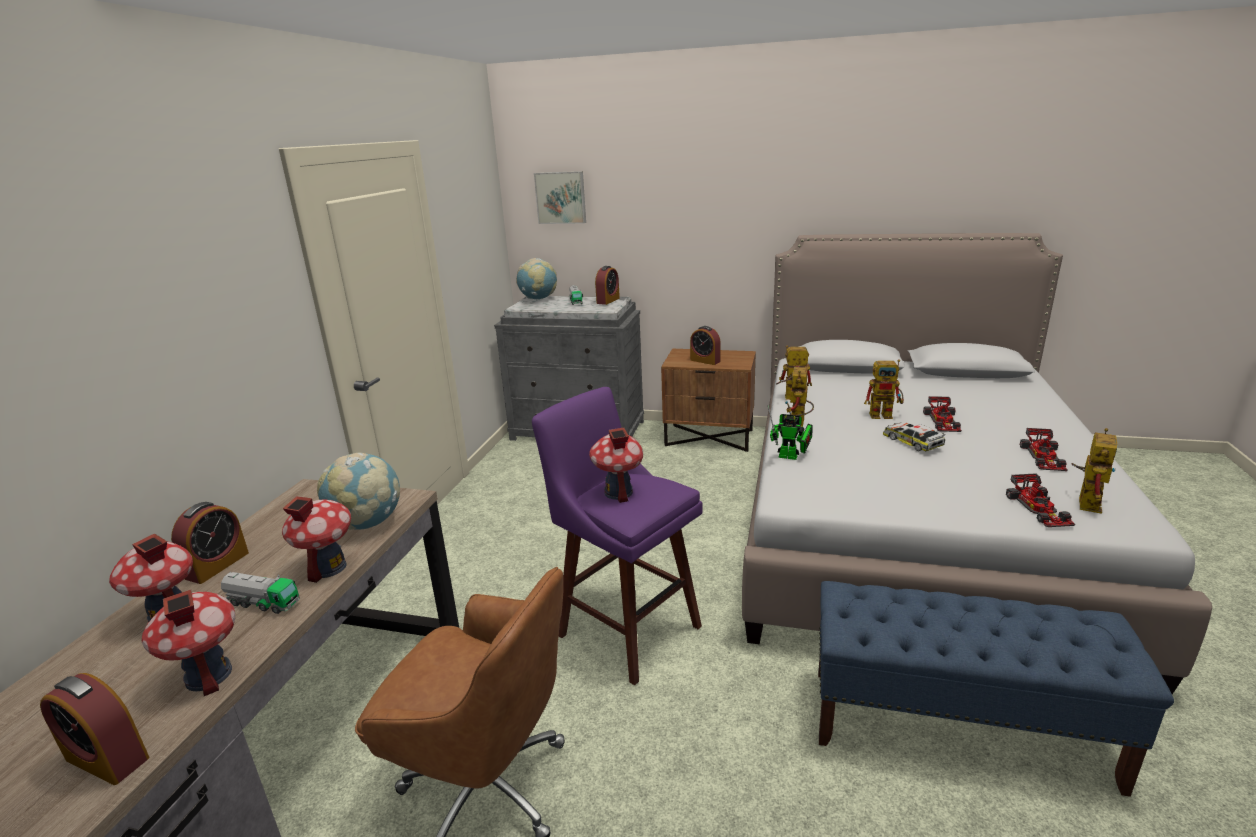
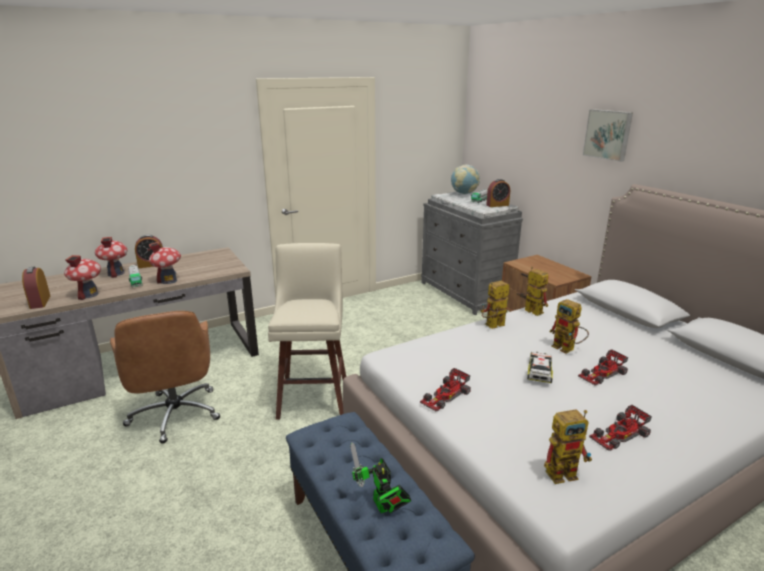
camera: 45 degrees right, 0 degrees up
(367, 523) = (207, 272): globe -> none
(561, 197) = (493, 124): picture -> picture (608, 134)
(618, 492) = (302, 305): toy house -> none
(627, 629) = (314, 397): purple stool -> beige stool
(705, 361) = (538, 269): alarm clock -> none
(791, 457) = (442, 339): toy robot -> toy robot (382, 507)
(1039, 508) = (515, 451): toy car -> toy car (445, 395)

